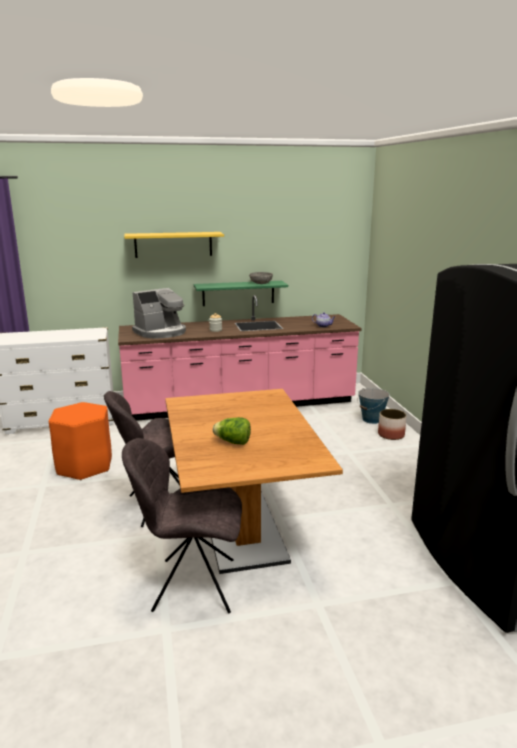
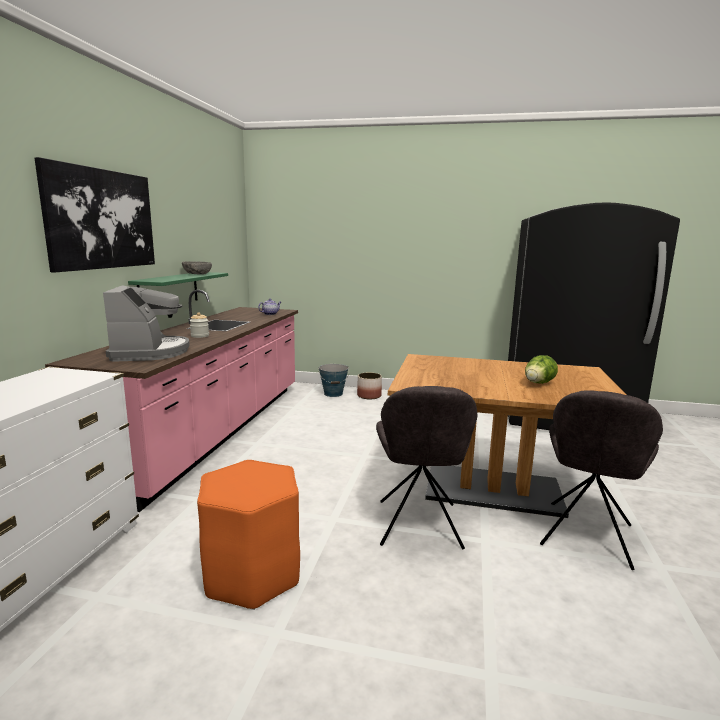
camera: 65 degrees left, 5 degrees down
(173, 244) = (101, 219): yellow shelf -> picture

